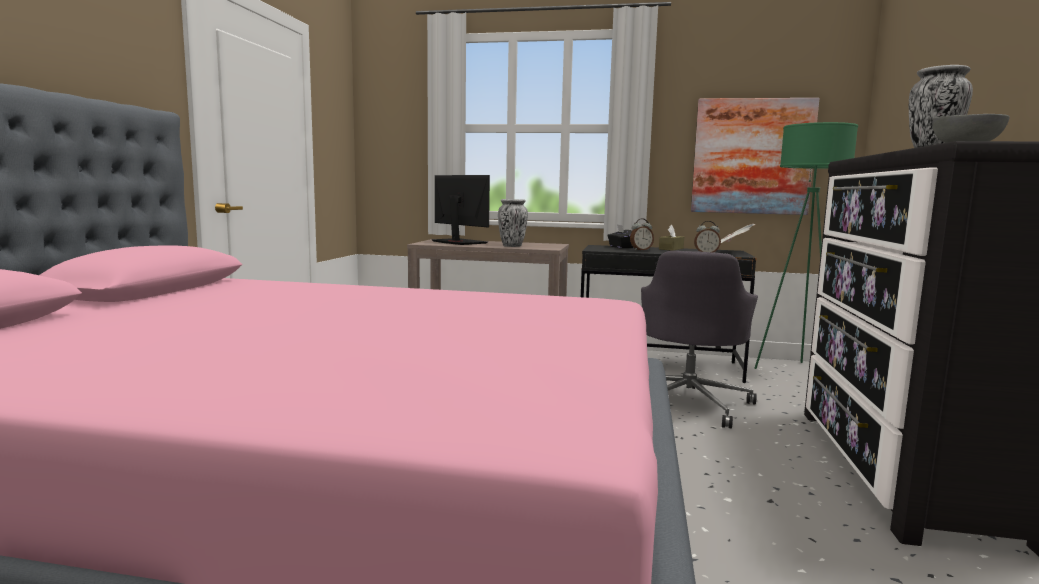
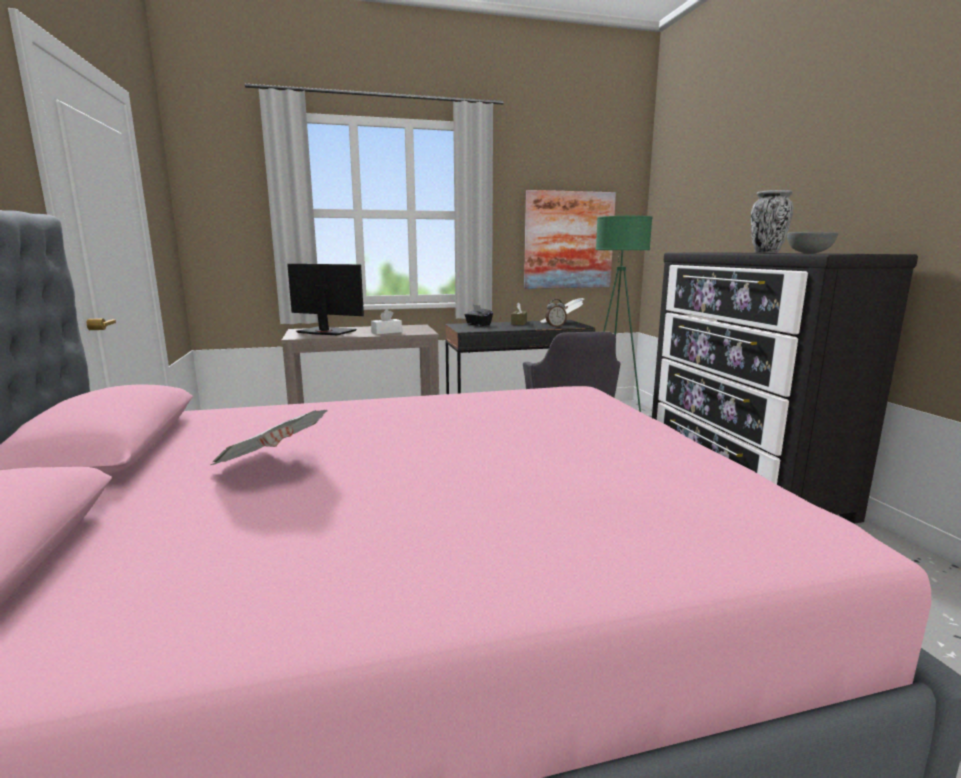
camera: 25 degrees left, 5 degrees up
(216, 312) = (272, 466): none -> newspaper
(512, 246) = (386, 332): vase -> white tissue box
(640, 250) = (500, 327): alarm clock -> none

